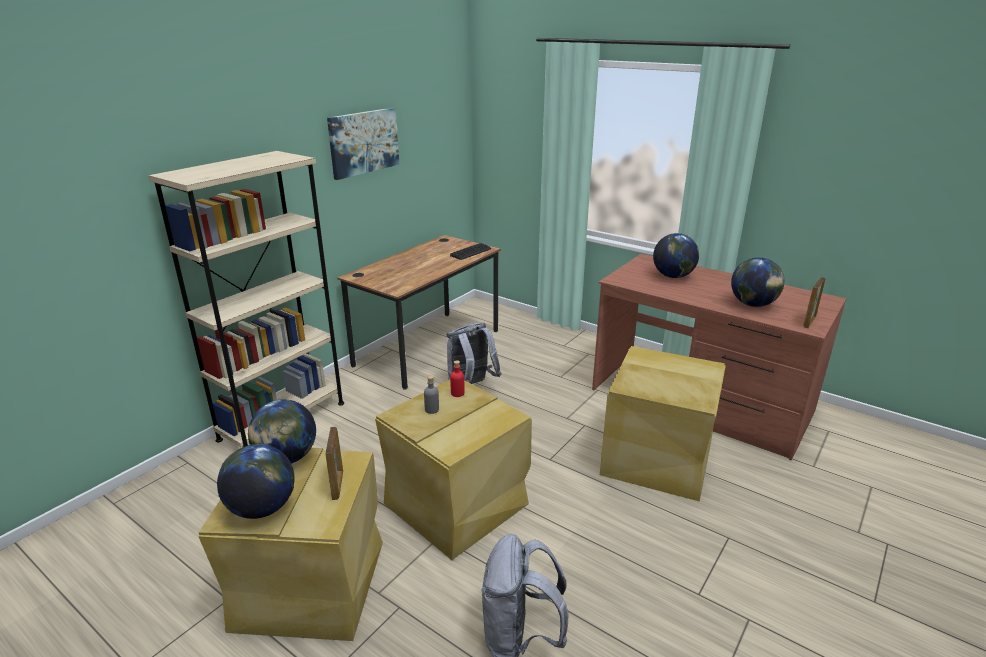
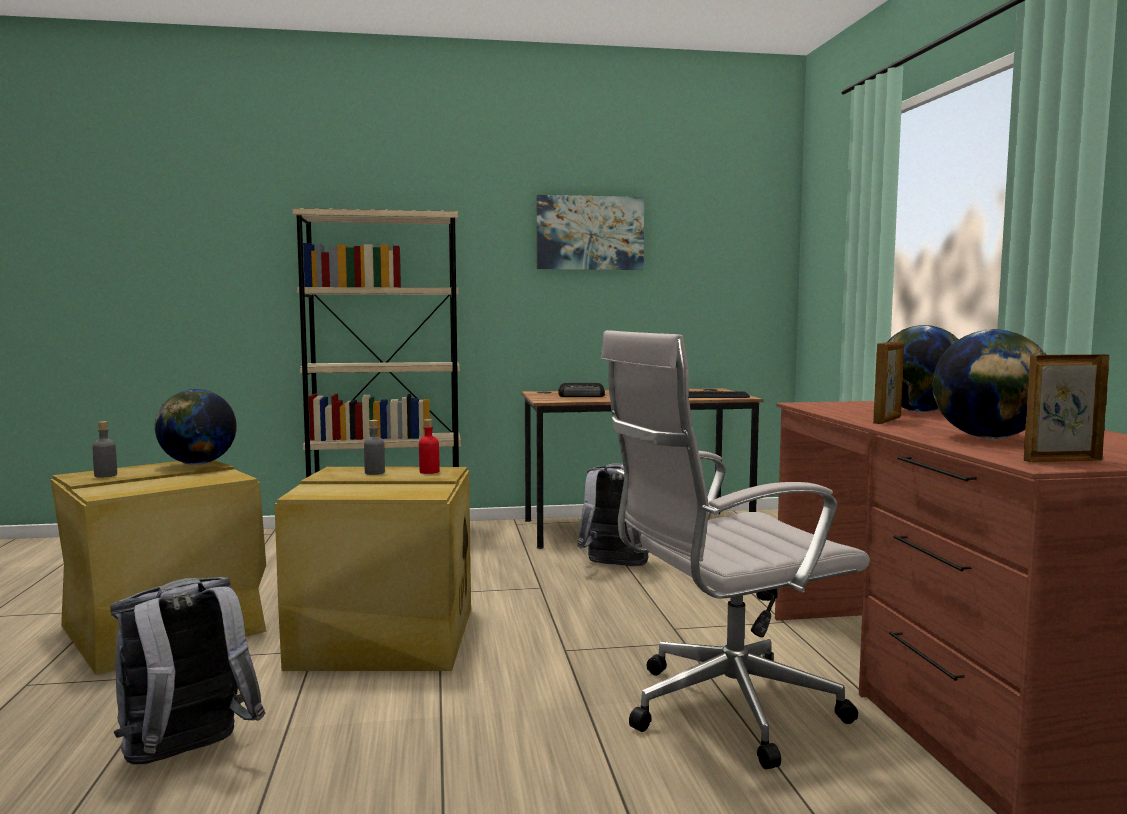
camera: 45 degrees right, 20 degrees down
(262, 508) = (106, 475): globe -> grey bottle
(338, 485) = (179, 483): picture frame -> picture frame (887, 420)
(398, 274) = (582, 396): none -> radio
(656, 457) = (722, 711): beige storage box -> white office chair

